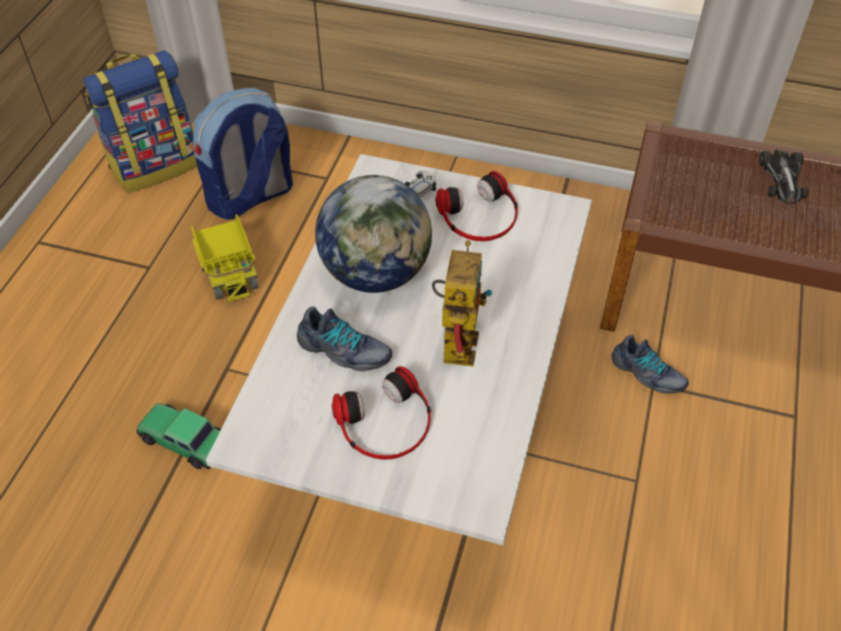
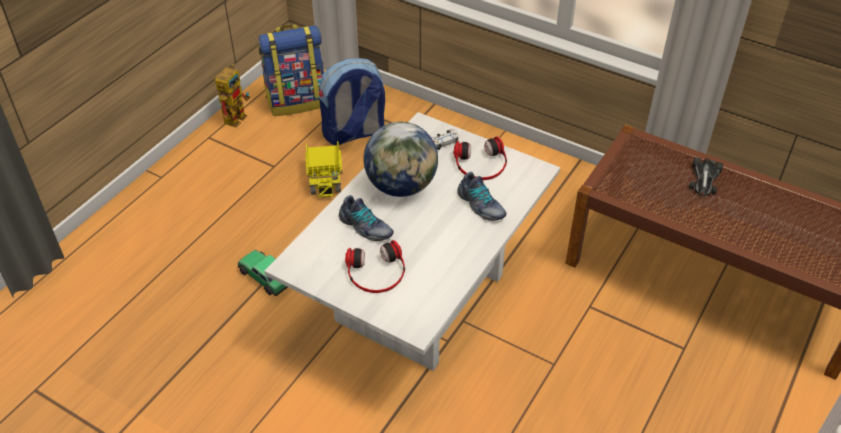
camera: 15 degrees right, 5 degrees down
(457, 338) = (438, 233): toy robot -> toy robot (236, 116)
(647, 374) = (587, 299): shoe -> shoe (480, 206)

